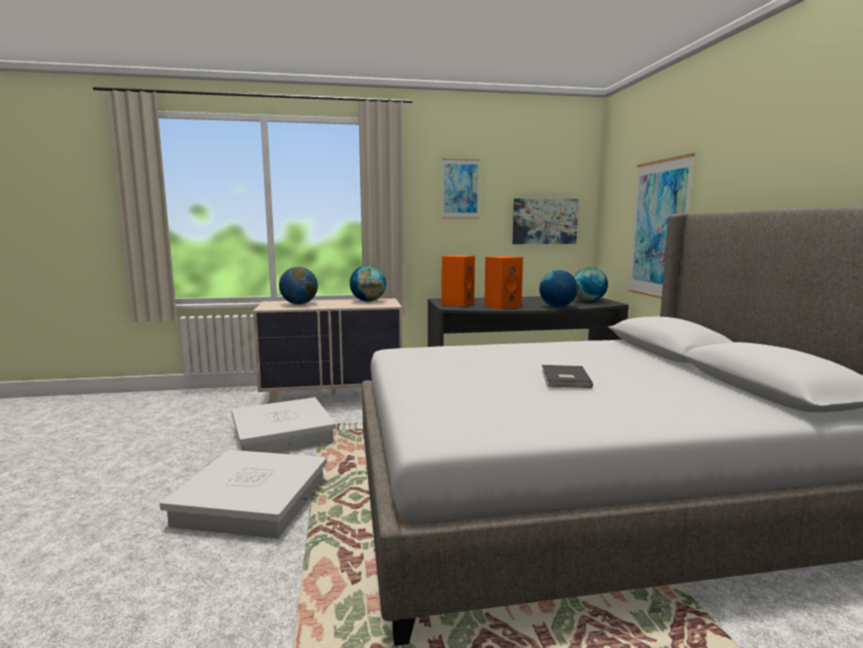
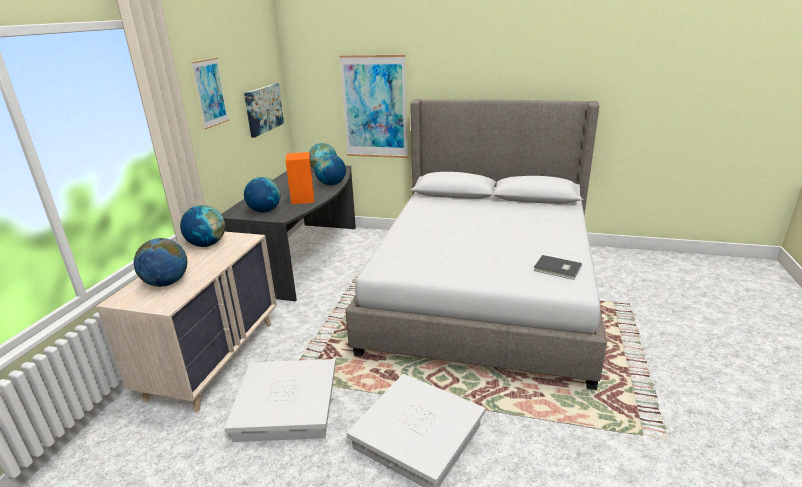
camera: 65 degrees left, 15 degrees up
(457, 303) = (264, 211): orange speaker -> globe
(564, 378) = (497, 232): grey book -> grey book (557, 269)

